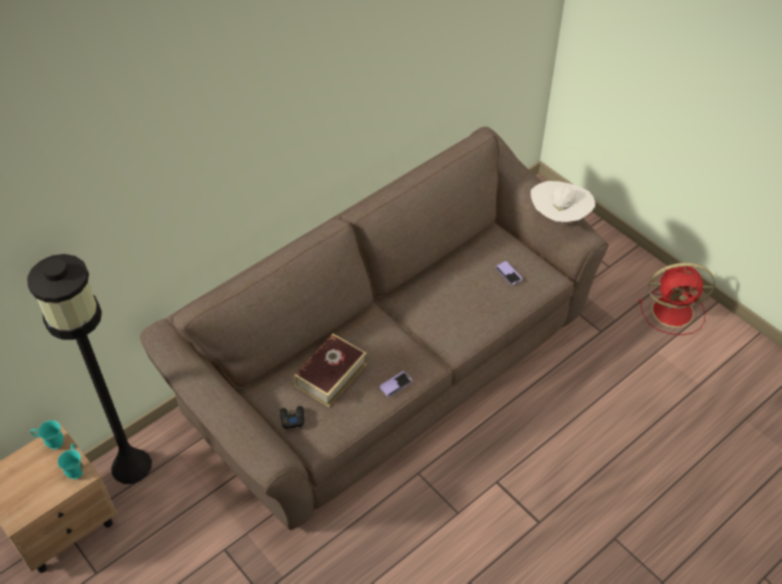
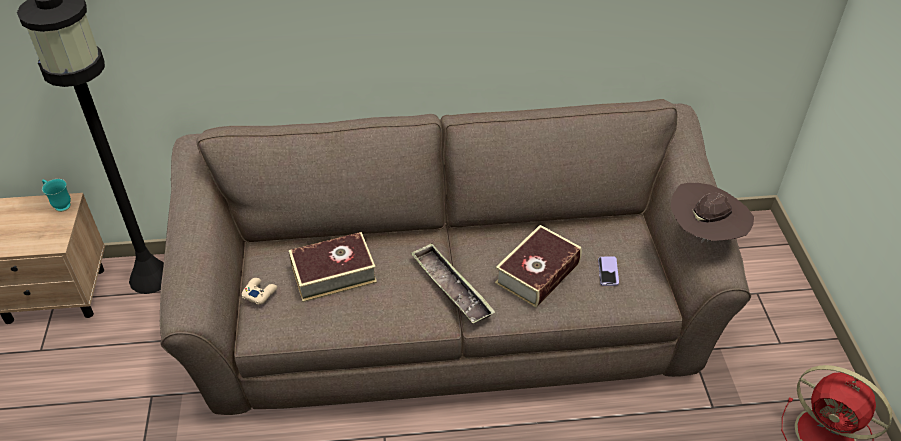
camera: 35 degrees right, 5 degrees down
(76, 469) = (54, 235): turquoise mug -> none
(292, 418) = (259, 293): black game controller -> beige game controller
(396, 384) = (387, 317): phone -> none
(419, 340) = (451, 287): none -> tray
(466, 299) = (537, 273): none -> book
(559, 217) = (705, 234): white hat -> brown hat

